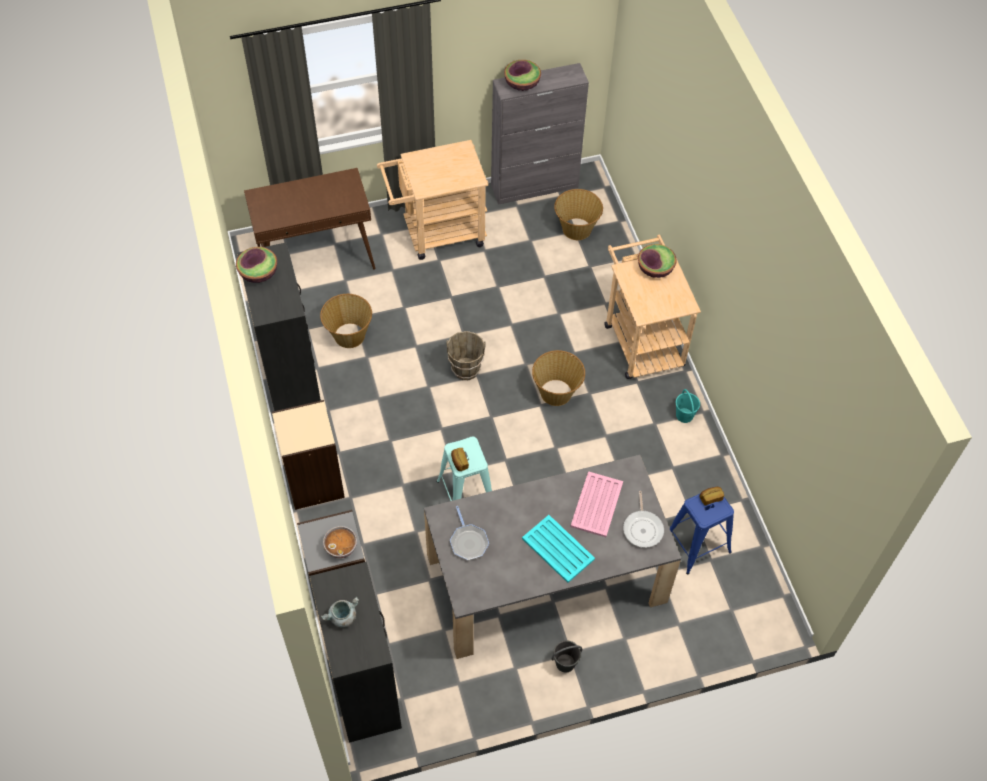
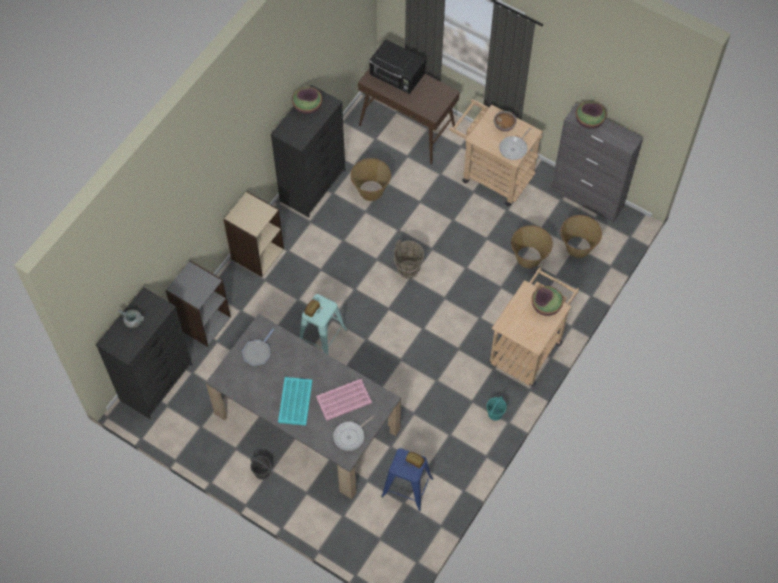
camera: 50 degrees right, 5 degrees up
(286, 200) = (397, 77): none -> black microwave
(341, 547) = (195, 293): bowl -> bowl (504, 125)
(466, 171) = (514, 148): none -> frying pan
(556, 392) = (441, 330): basket -> basket (529, 257)

